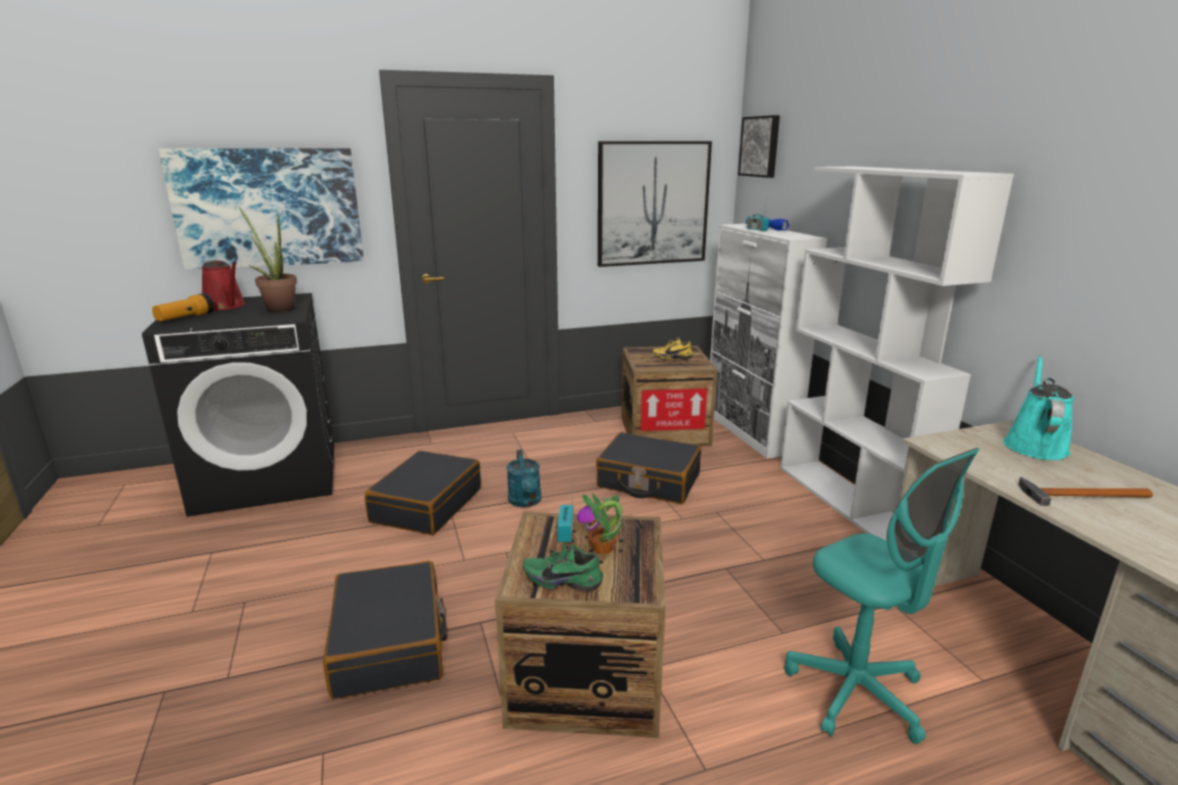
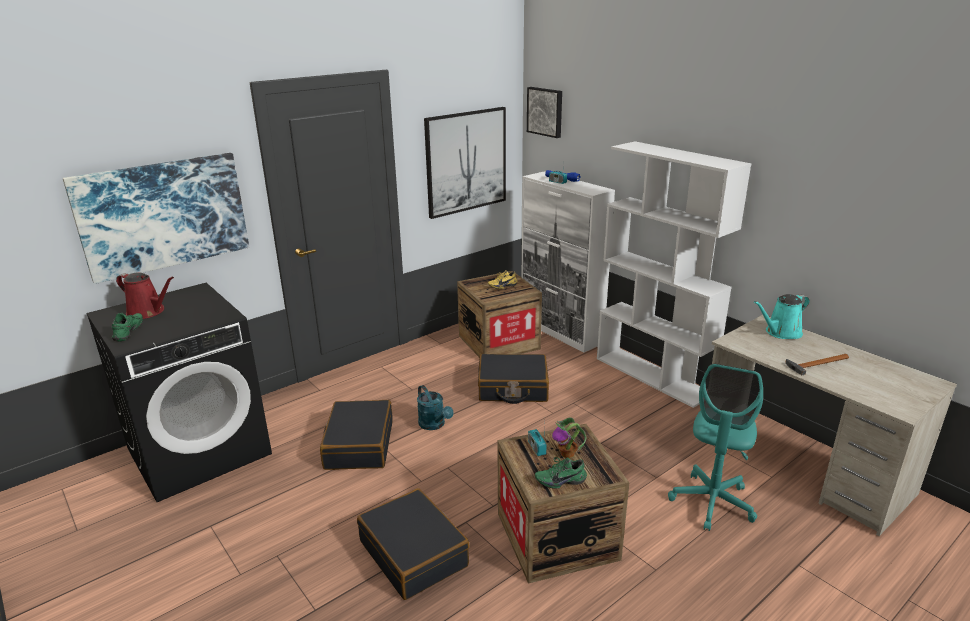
camera: 20 degrees left, 5 degrees up
(185, 318) = (130, 332): flashlight -> green shoe
(277, 308) = (202, 307): potted plant -> none
(856, 692) = (712, 502): turquoise office chair -> turquoise office chair turned 75 degrees clockwise
(1034, 445) = (781, 333): turquoise watering can -> turquoise watering can turned 120 degrees counterclockwise

